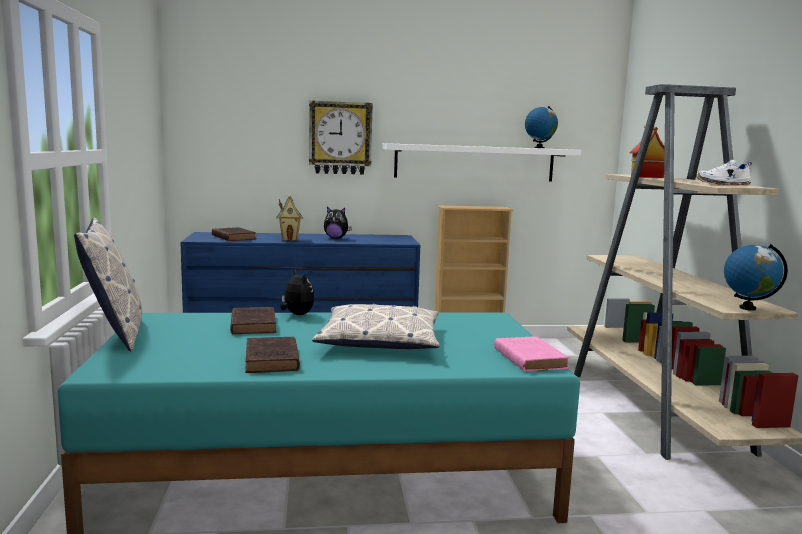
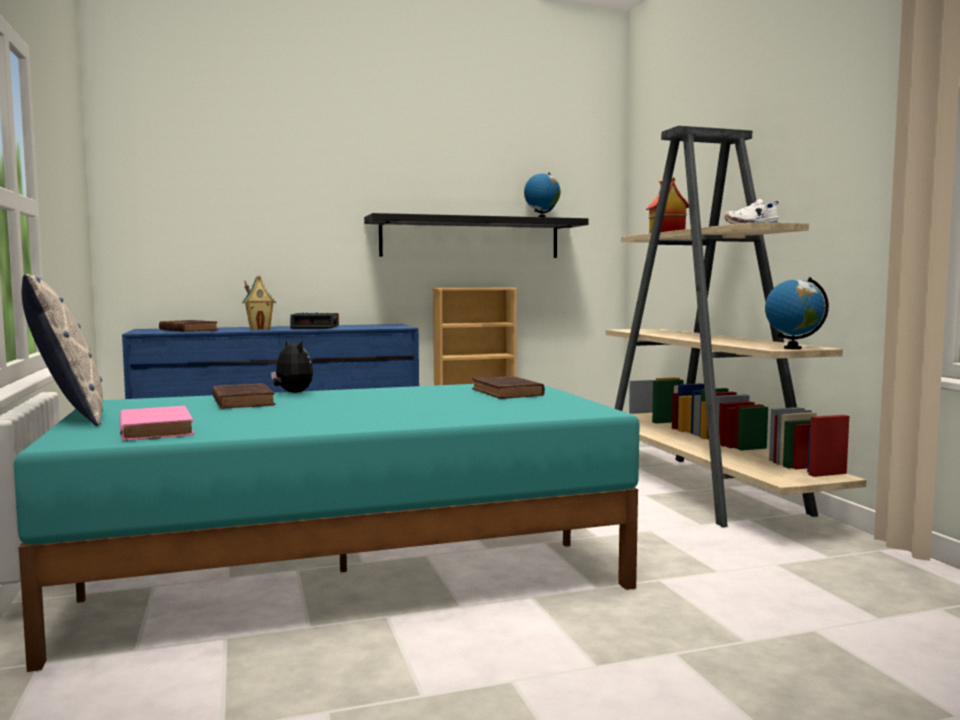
camera: 10 degrees left, 5 degrees down
(272, 360) = (283, 423): brown book -> brown book (508, 393)
(336, 238) = (315, 327): plush toy -> alarm clock
(340, 138) = (313, 211): wall clock -> none
(380, 340) = (403, 404): pillow -> none
(474, 162) = (470, 238): white shelf -> black shelf
(529, 358) = (577, 406): pink book -> pink book (155, 429)

